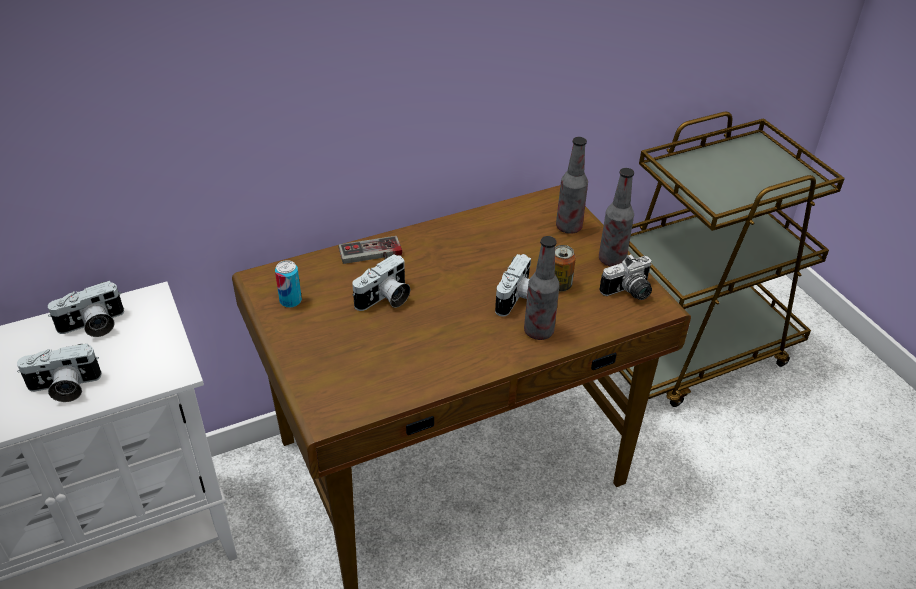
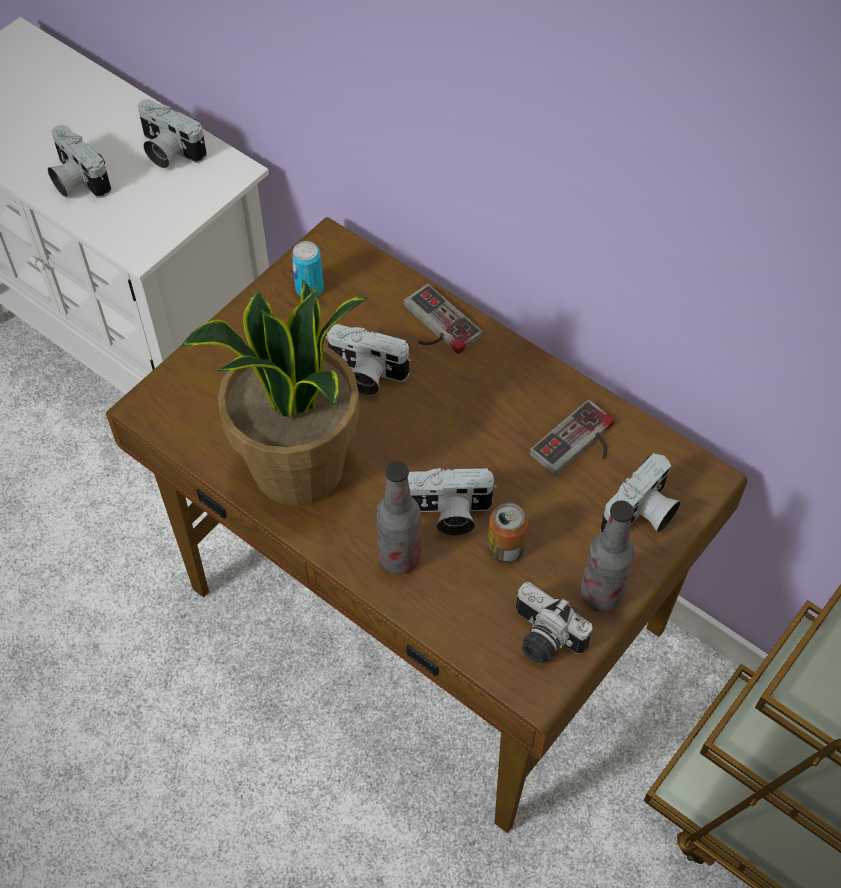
camera: 65 degrees right, 15 degrees up
(439, 355) = (298, 469): none -> potted plant
(505, 231) = (579, 445): none -> game controller
(568, 227) = (641, 516): bottle -> camera

